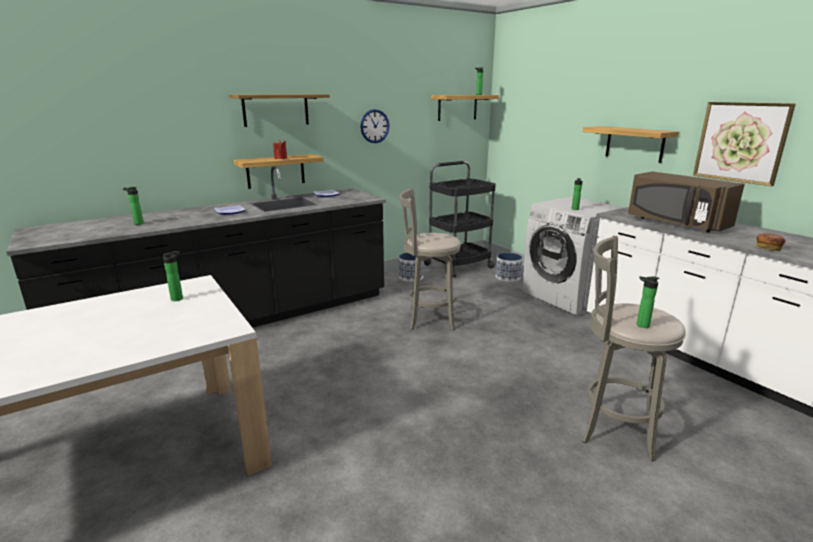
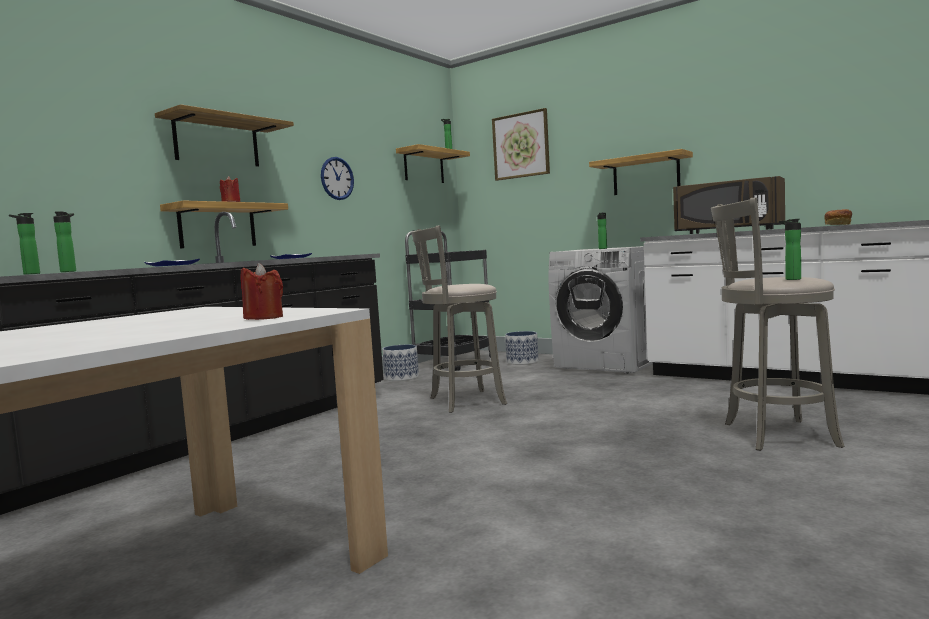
camera: 20 degrees left, 15 degrees down
(178, 298) = (189, 314): bottle -> bottle (70, 271)
(187, 333) = (264, 318): none -> red candle
(741, 142) = (760, 149): picture -> picture (521, 145)

